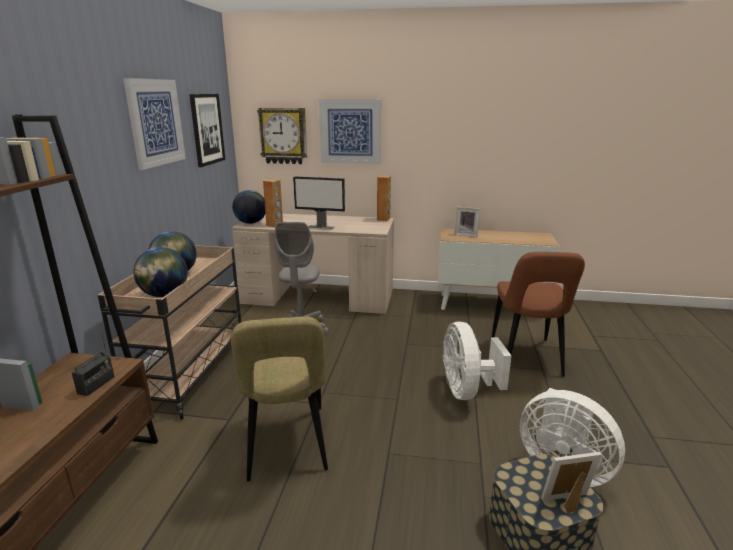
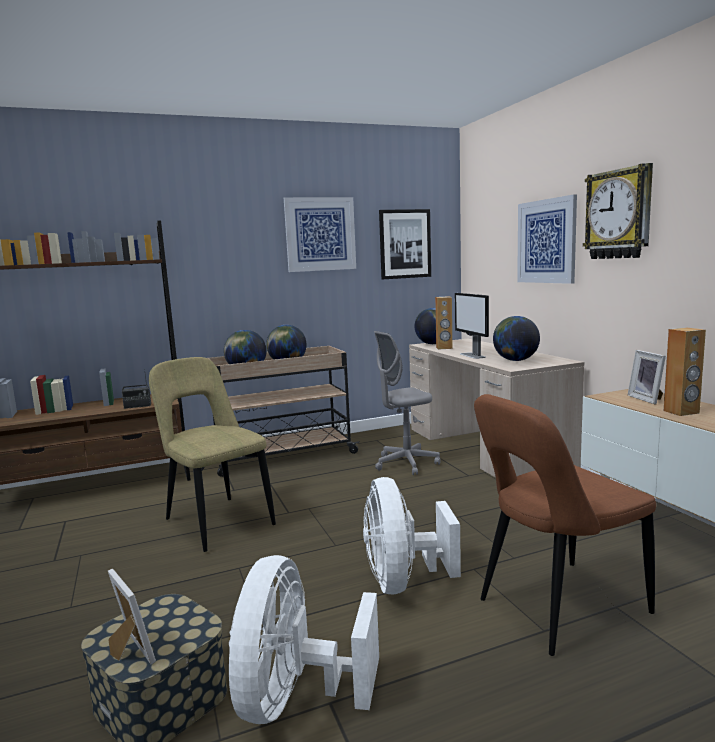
camera: 60 degrees right, 10 degrees down
(283, 136) = (492, 251): wall clock -> wall clock (619, 214)
(287, 445) = (216, 521): beige chair -> beige chair turned 90 degrees clockwise
(359, 225) = (515, 360): none -> globe
(383, 219) = (564, 360): brown speaker -> brown speaker (681, 412)
(467, 390) = (403, 581): white fan -> white fan turned 60 degrees counterclockwise

